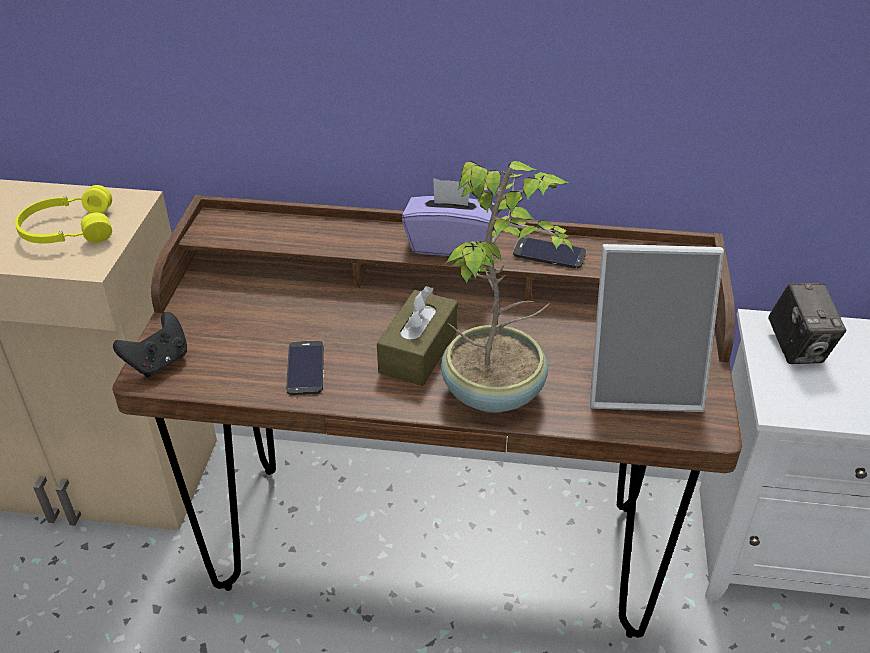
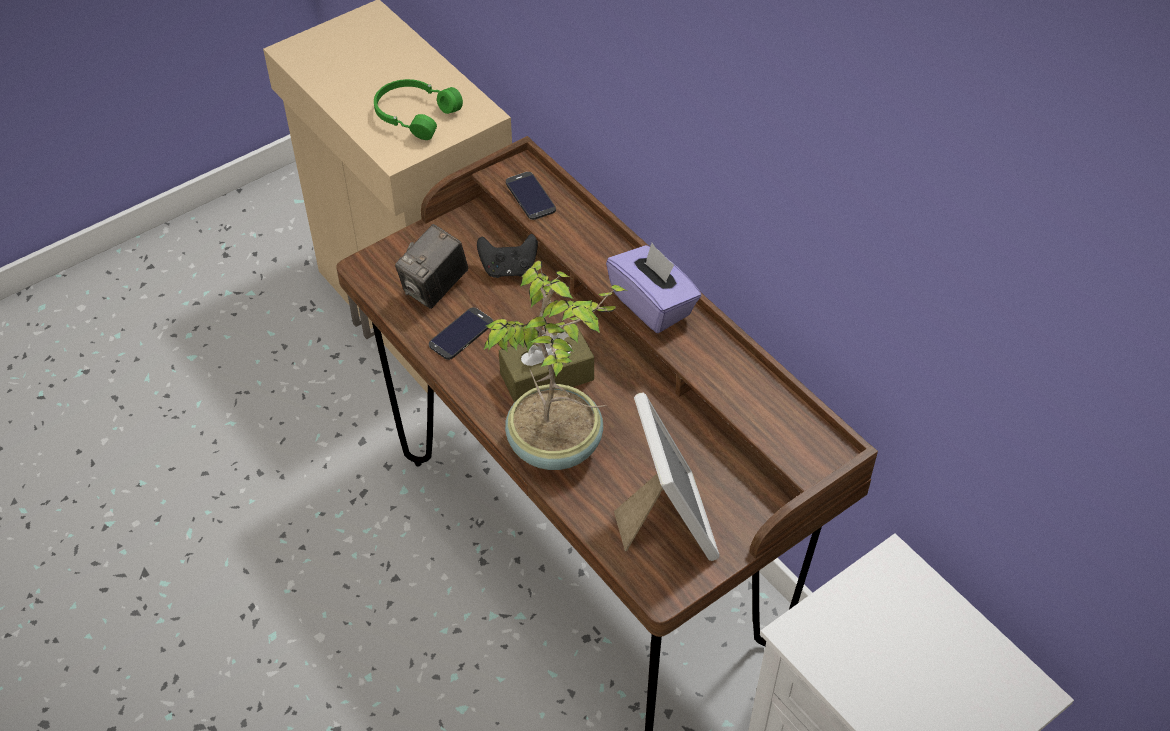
camera: 45 degrees right, 10 degrees up
(68, 229) = (415, 114): yellow headphones -> green headphones
(159, 362) = (382, 262): black game controller -> black game controller (508, 269)
(549, 253) = (714, 366): phone -> phone (530, 196)
(643, 383) = (665, 522): picture frame -> picture frame turned 150 degrees counterclockwise
(797, 348) = (890, 603): camera -> camera (435, 288)

